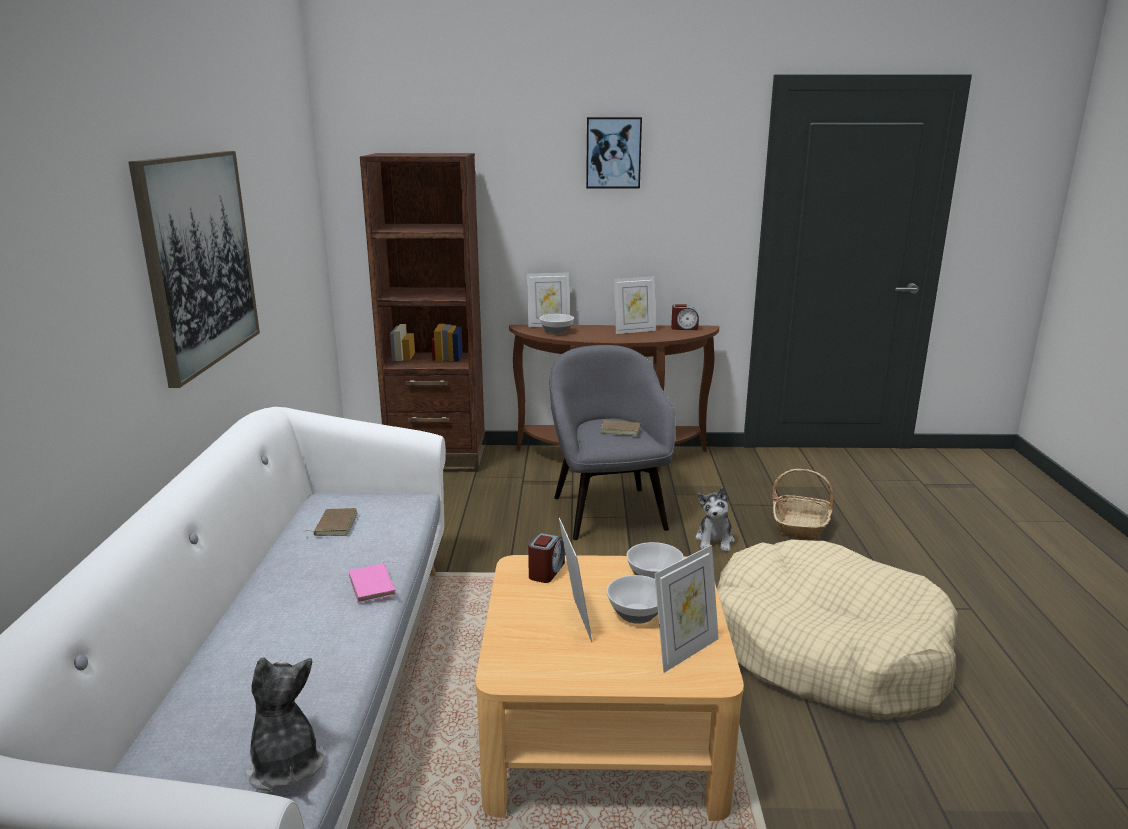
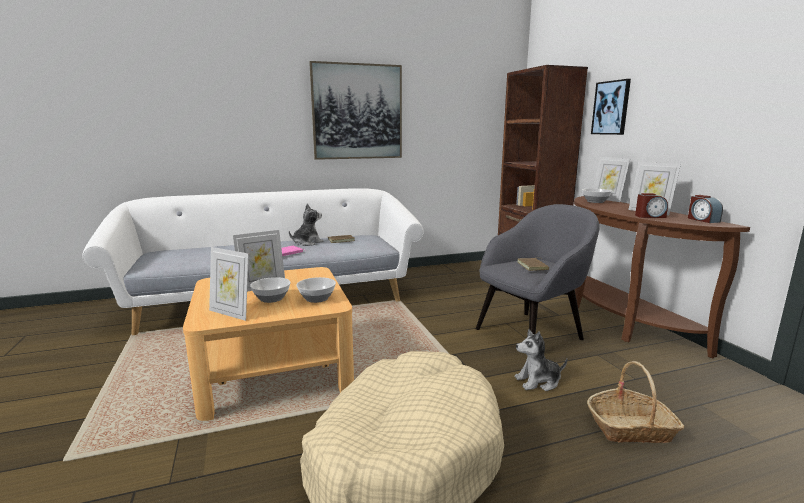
camera: 70 degrees right, 5 degrees down
(285, 763) = (162, 264): plush toy -> plush toy (307, 243)
(546, 571) = (313, 276): alarm clock -> alarm clock (649, 216)
(613, 153) = (680, 51): picture -> picture (611, 108)

